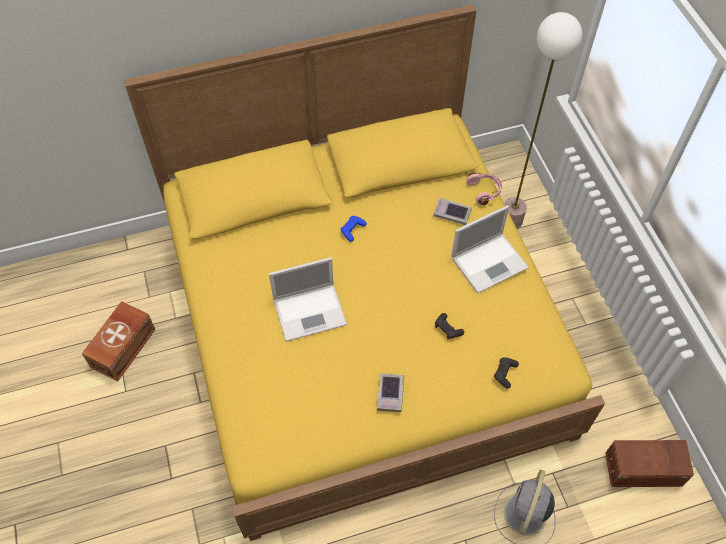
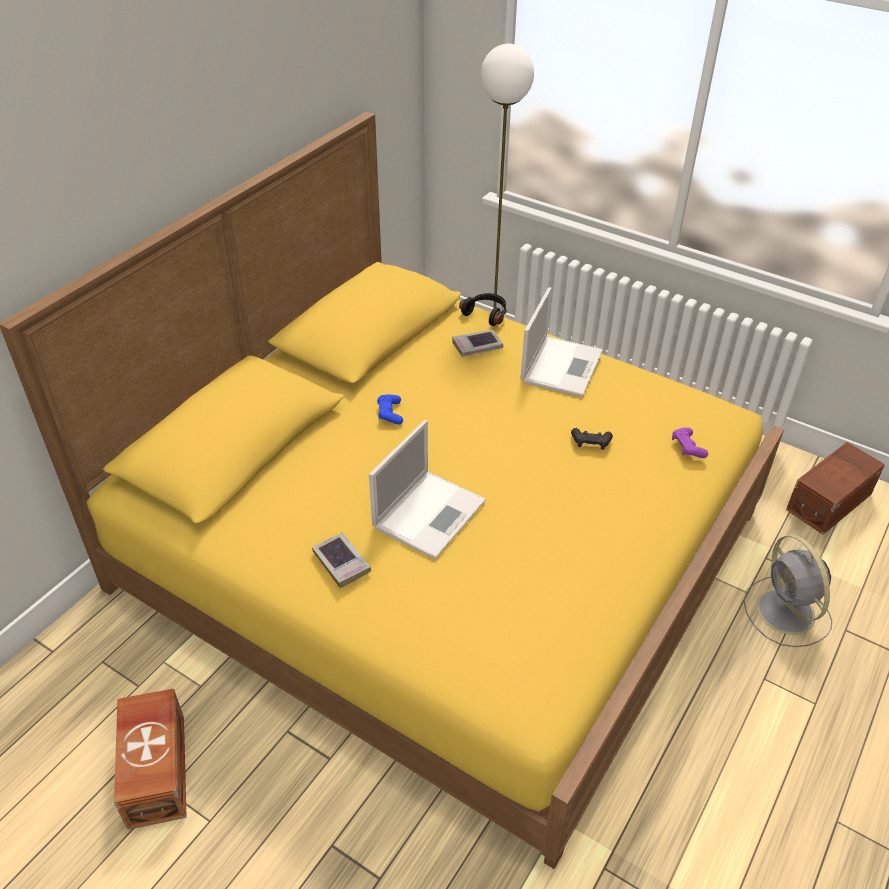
camera: 40 degrees left, 15 degrees down
(390, 394) = (605, 535): book -> book (341, 563)
(485, 191) = (486, 314): pink headphones -> black headphones
(505, 373) = (687, 447): black game controller -> purple game controller

